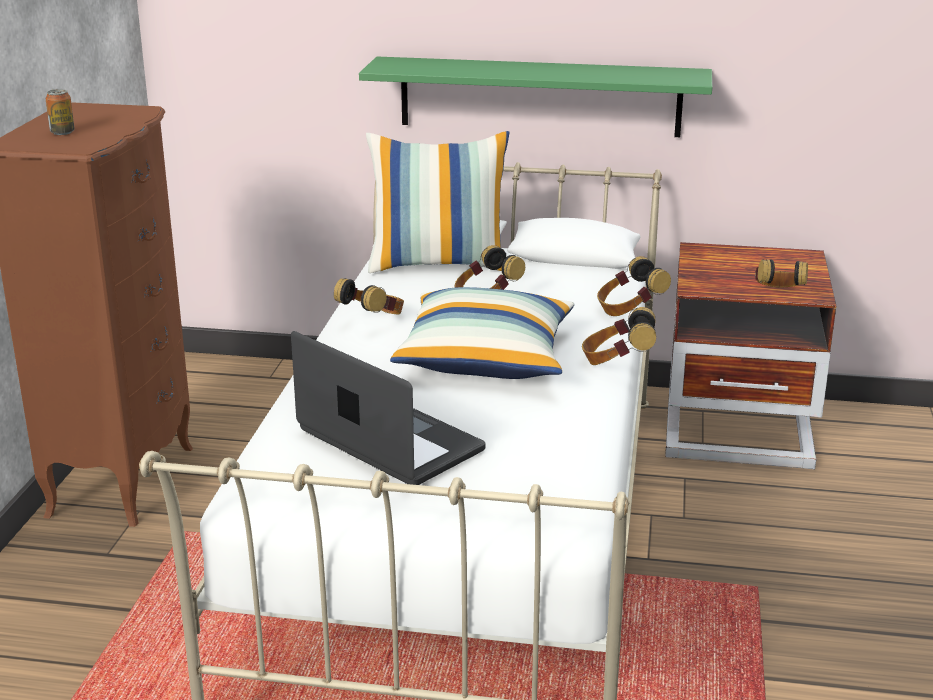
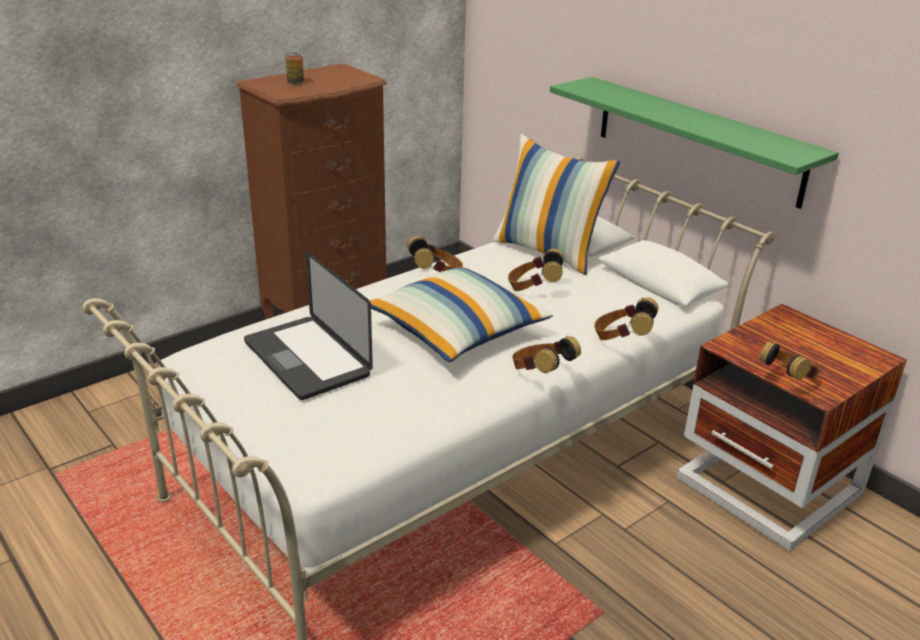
camera: 40 degrees right, 5 degrees up
(390, 441) = (307, 359): laptop -> laptop turned 150 degrees clockwise

